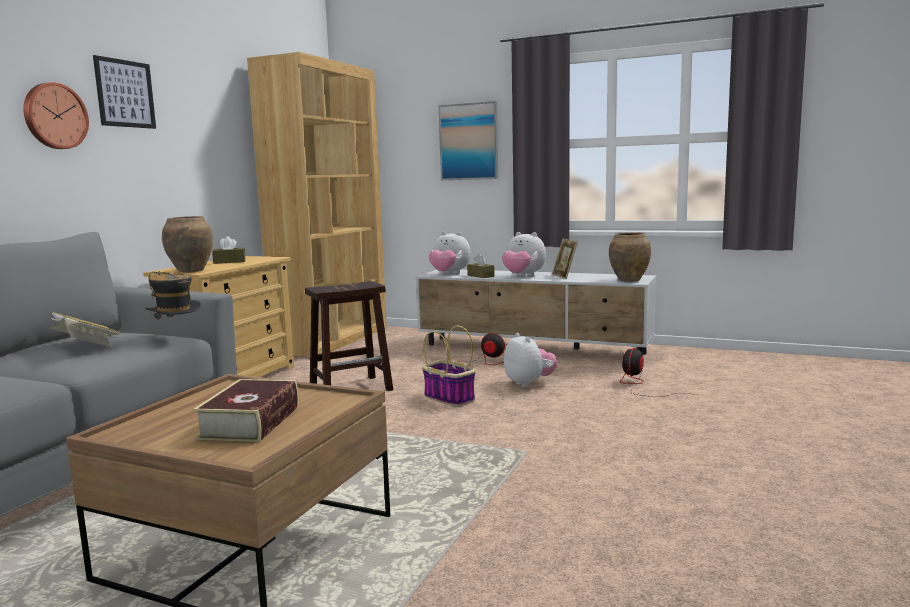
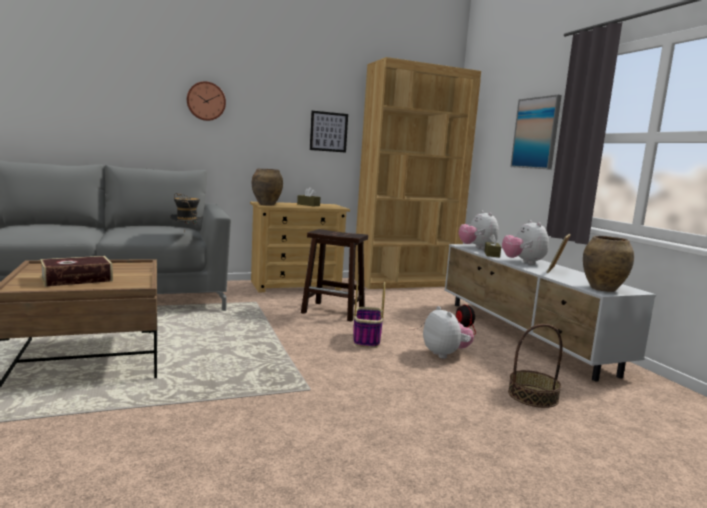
camera: 45 degrees right, 0 degrees up
(86, 345) = (145, 229): book -> none
(125, 93) = (258, 89): picture -> picture (328, 131)
(529, 383) = (445, 354): plush toy -> plush toy turned 45 degrees counterclockwise
(640, 385) = (533, 396): fan -> basket

